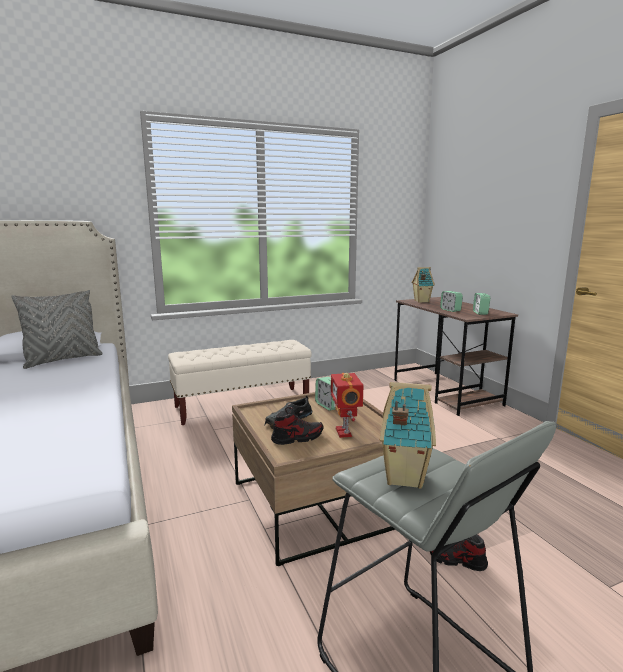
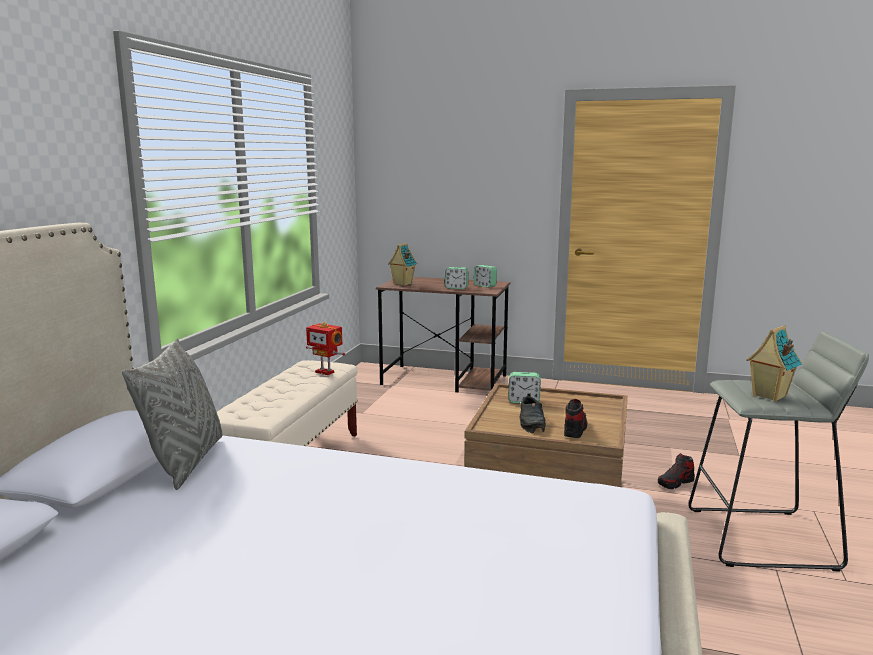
camera: 50 degrees left, 0 degrees up
(345, 432) = (587, 412): toy robot -> toy robot (325, 372)

